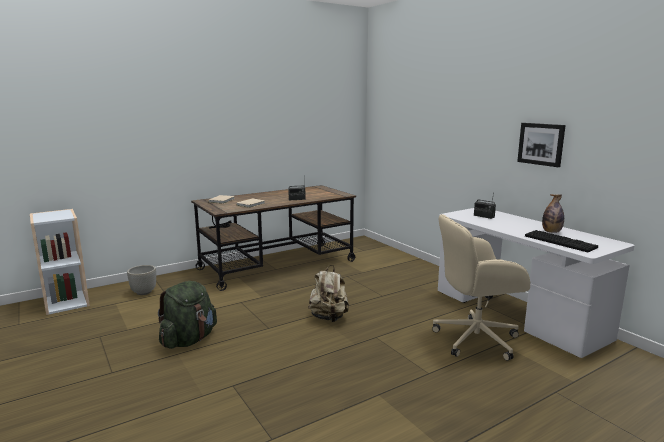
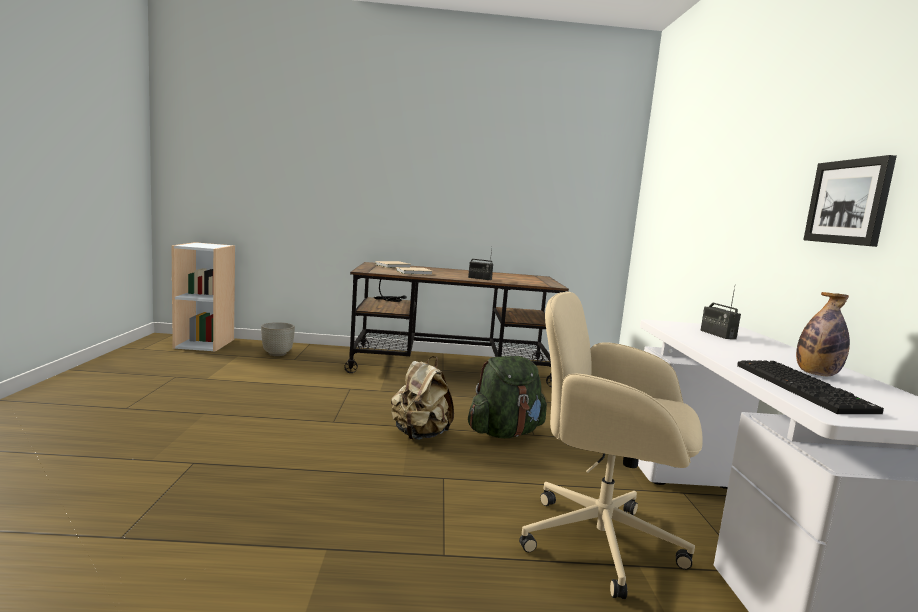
camera: 30 degrees right, 5 degrees down
(189, 340) = (237, 405): green backpack -> green backpack (505, 433)

